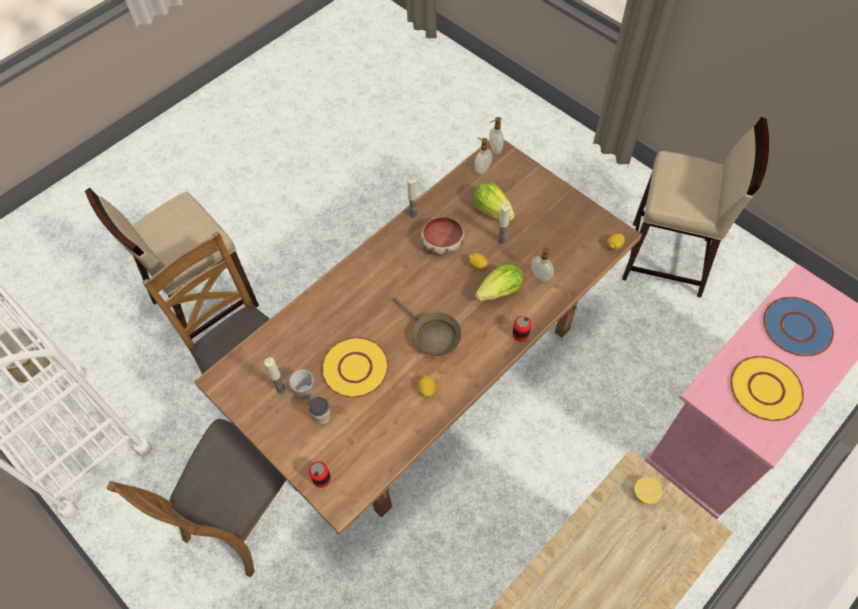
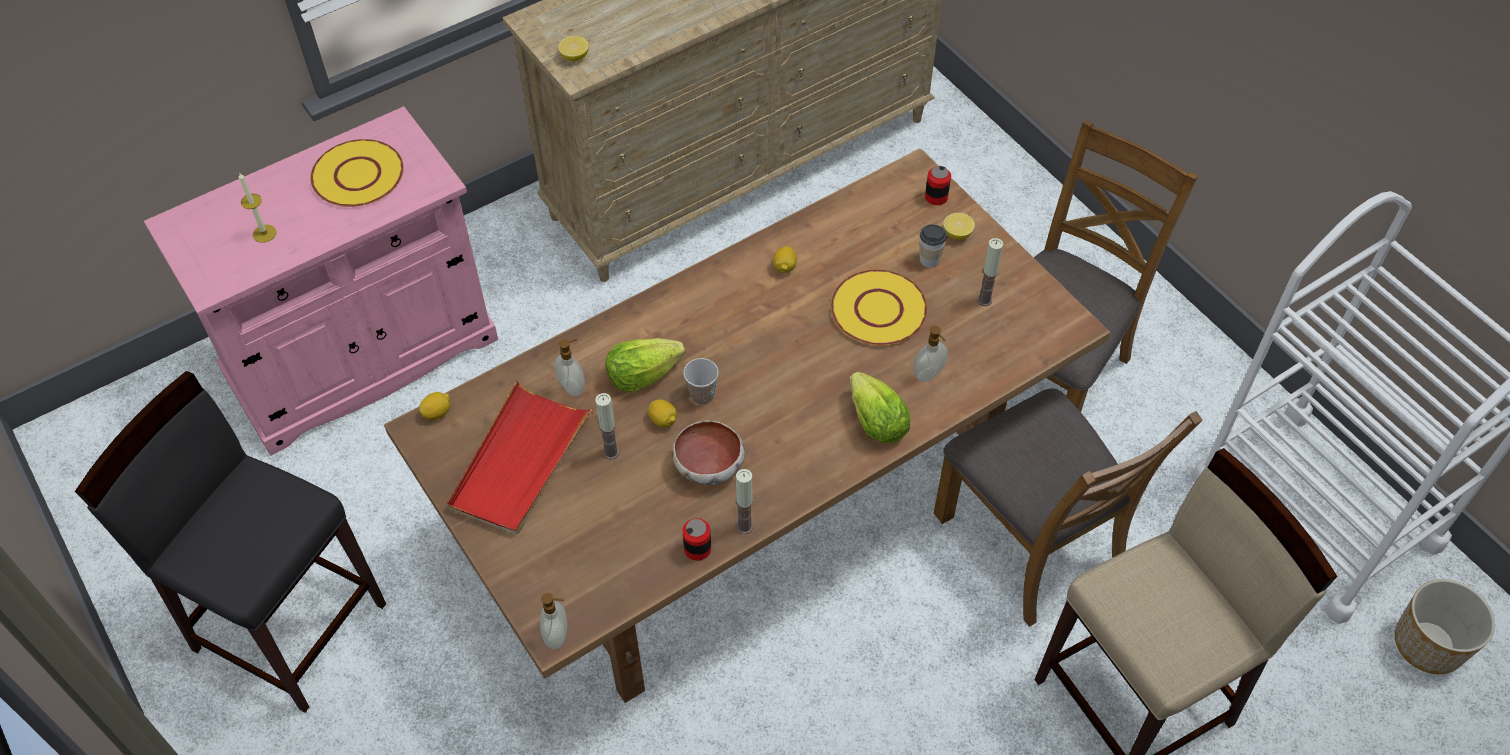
camera: 170 degrees left, 5 degrees down
(303, 445) = (957, 234): none -> lemon
(305, 392) = (950, 292): cup -> cup (702, 395)
(432, 335) = (760, 332): brown frying pan -> none
(482, 169) = (597, 596): soap dispenser -> soap dispenser (929, 374)
(492, 210) = (607, 510): lettuce -> lettuce (876, 423)
(520, 334) = (634, 312): can -> can (697, 549)
(552, 227) = (520, 462): none -> red tray
(667, 260) = (289, 624): beige stool -> black stool
(797, 327) = (264, 233): blue plate -> candle

